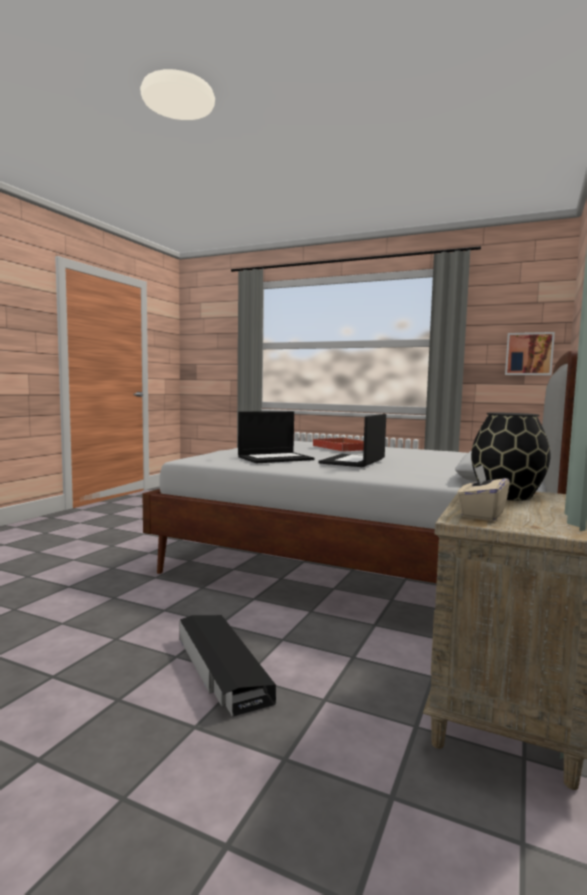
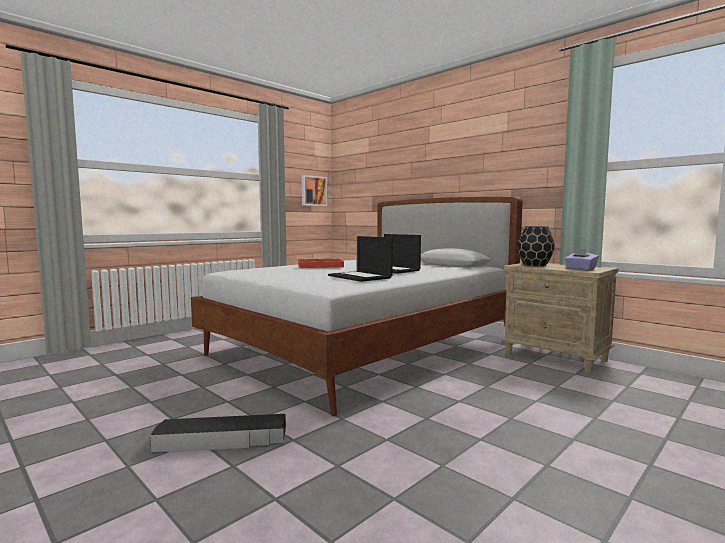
camera: 70 degrees left, 0 degrees up
(221, 669) = (527, 406): black storage box -> black storage box (223, 440)
(275, 458) = (360, 277): laptop -> laptop turned 150 degrees clockwise
(482, 514) = (580, 269): beige tissue box -> purple tissue box

